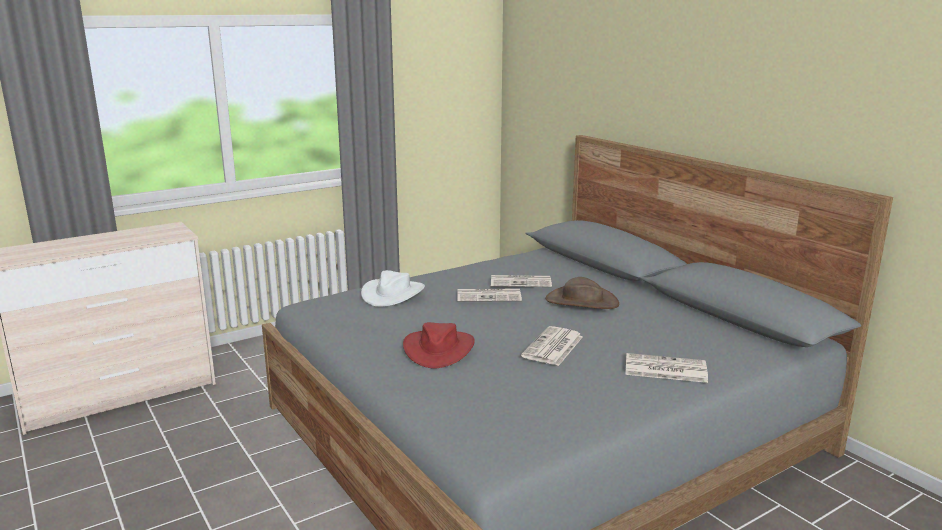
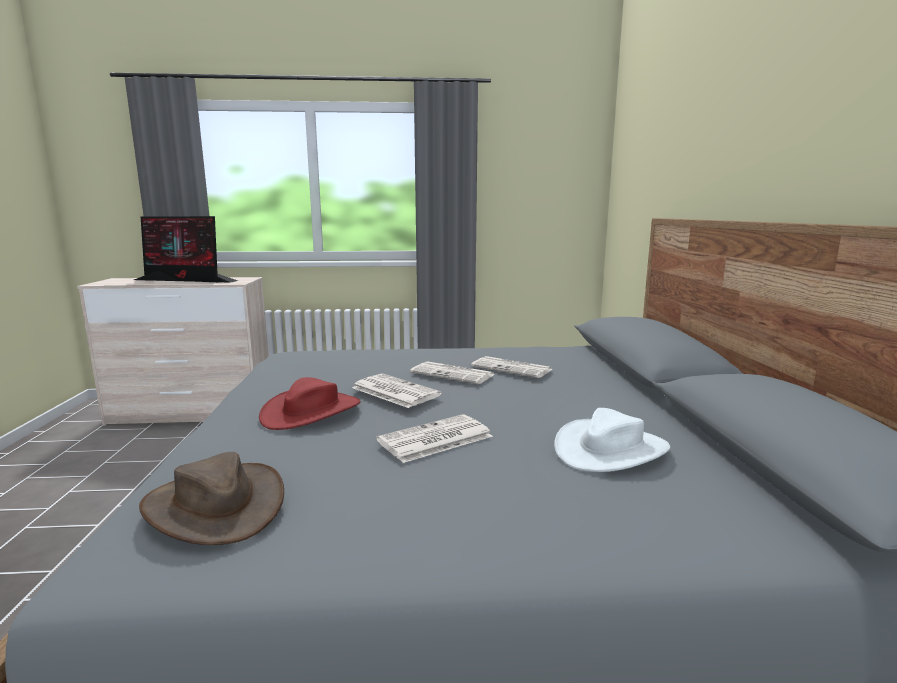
camera: 30 degrees right, 5 degrees down
(105, 240) = (186, 280): none -> monitor
(393, 293) = (360, 355): white hat -> white hat (610, 449)
(581, 301) = (553, 398): brown hat -> brown hat (215, 505)
(664, 369) = (547, 511): newspaper -> newspaper (394, 391)

